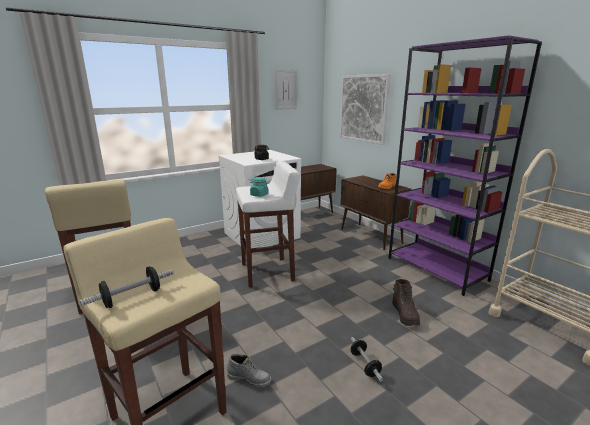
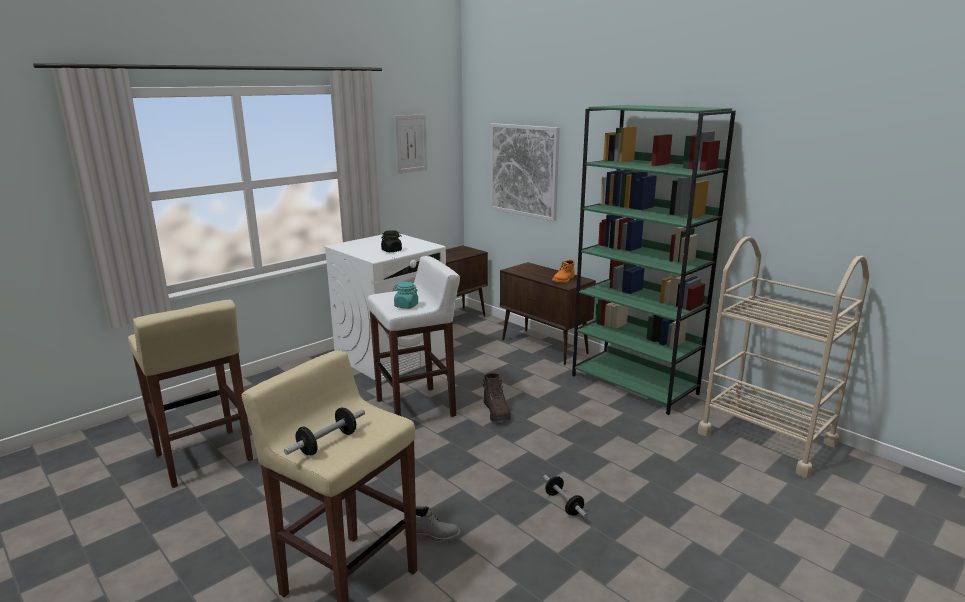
camera: 10 degrees left, 0 degrees up
(405, 315) = (602, 444): brown boot -> brown boot (497, 413)
(437, 269) = (634, 384): purple bookcase -> green bookcase

